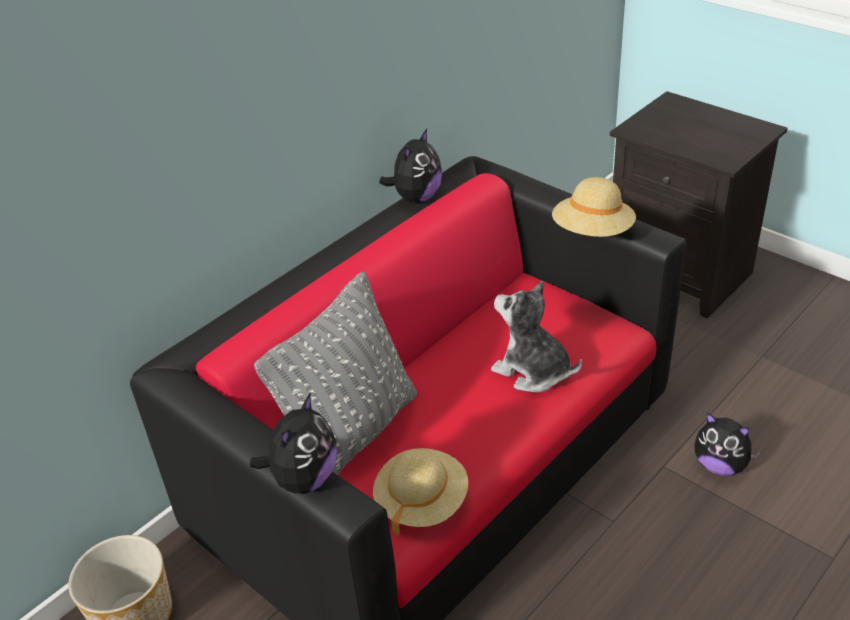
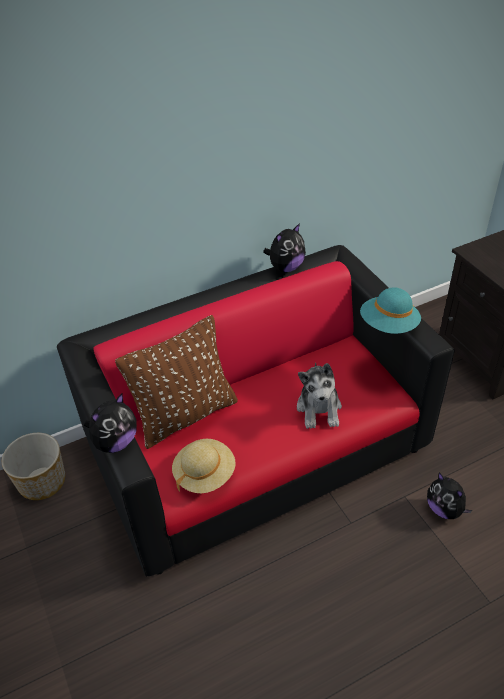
camera: 20 degrees right, 5 degrees up
(352, 434) = (186, 415): grey pillow -> brown pillow
(532, 371) = (319, 408): plush toy -> plush toy turned 150 degrees counterclockwise
(593, 232) = (388, 325): beige hat -> turquoise hat

